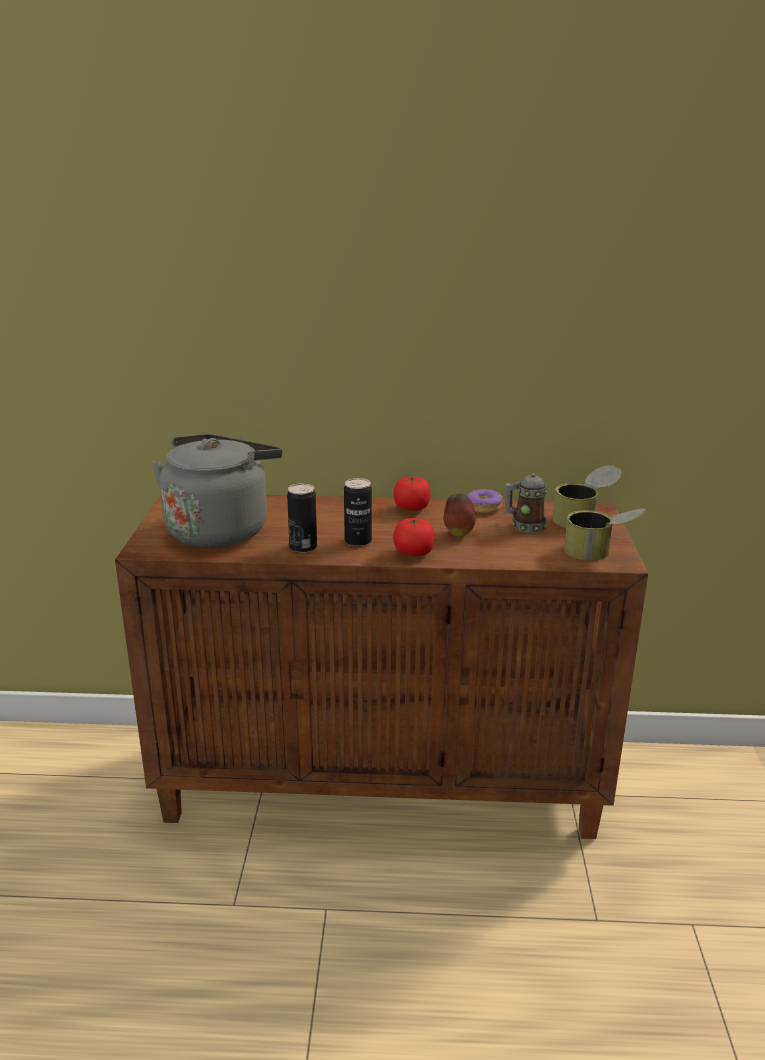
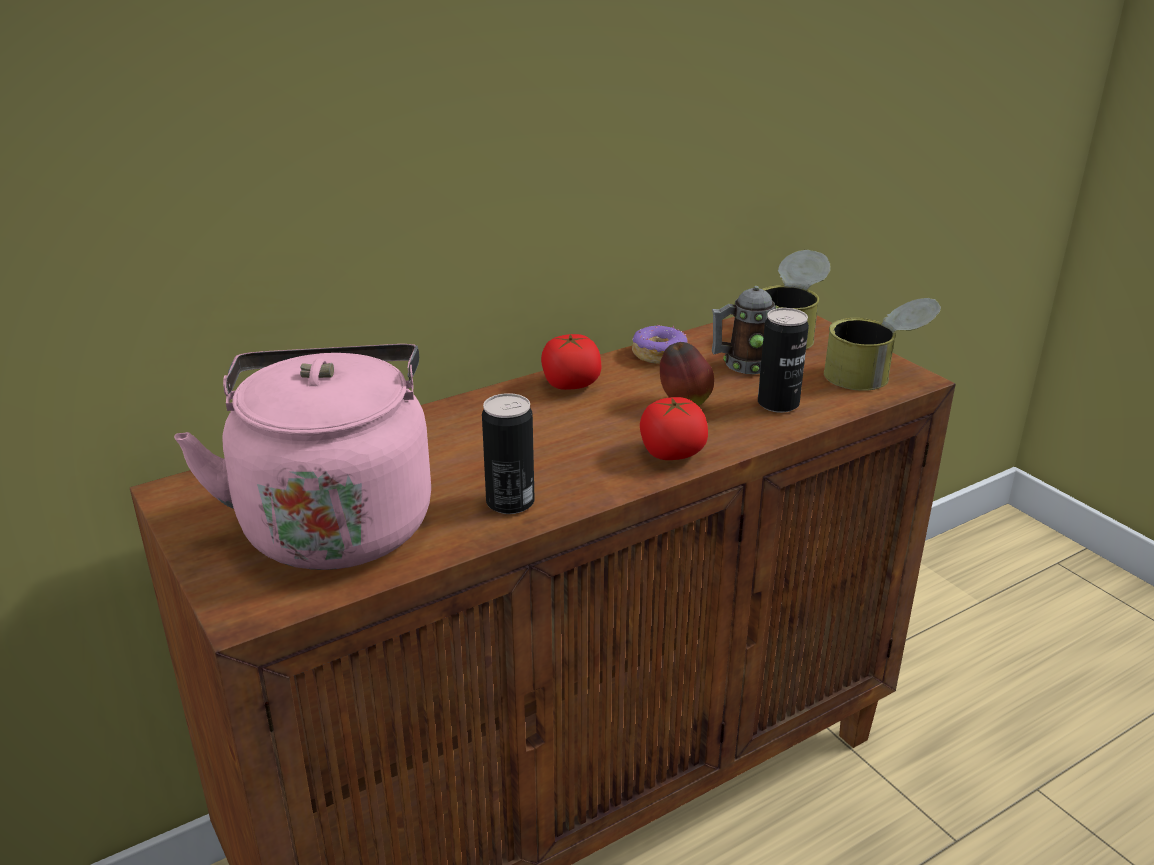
camera: 35 degrees left, 5 degrees up
(220, 529) = (336, 520): grey kettle -> pink kettle
(358, 541) = (573, 462): can -> can (778, 404)

